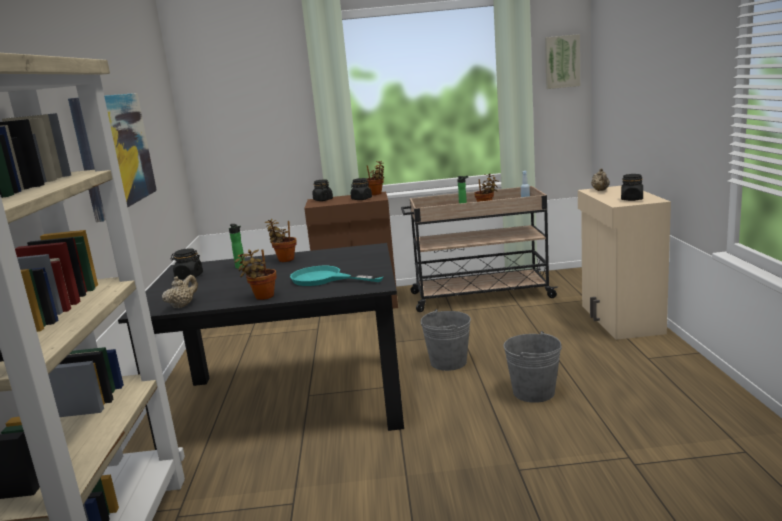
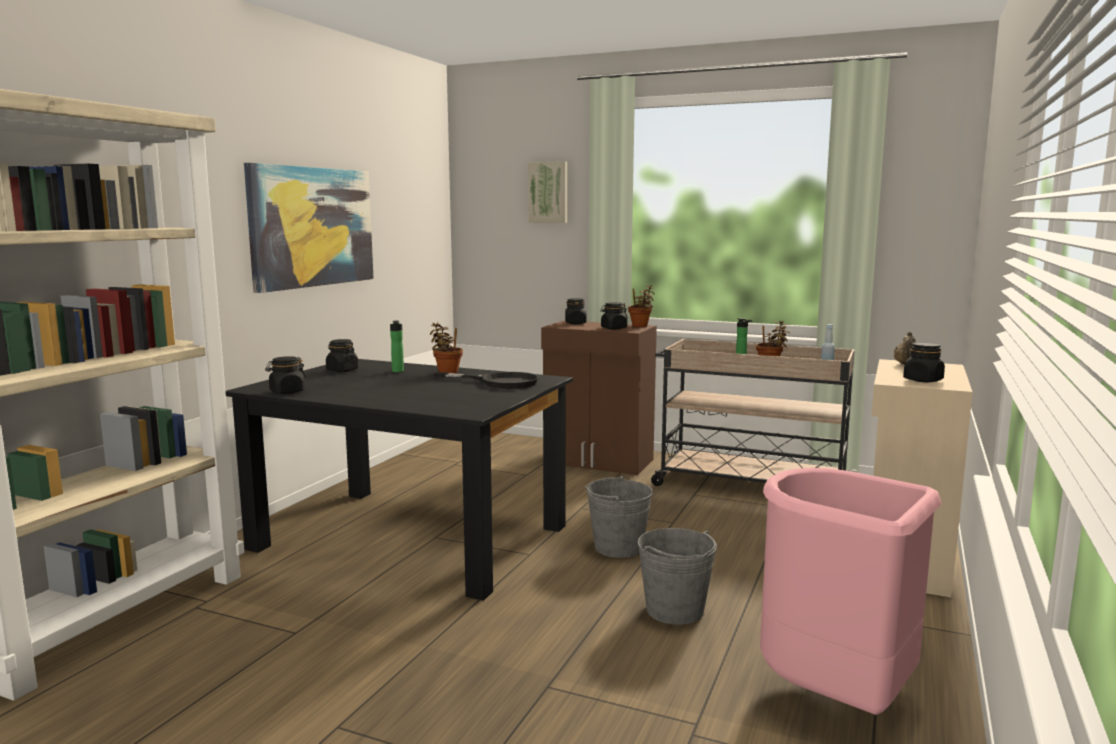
camera: 25 degrees right, 5 degrees down
(182, 305) = (287, 392): beige teapot -> black jar
(262, 297) = (359, 399): potted plant -> none
(324, 279) = (442, 396): turquoise frying pan -> none
(343, 258) = (500, 382): none -> black frying pan
(562, 62) = (933, 181): picture -> picture (548, 192)
(679, 413) = (835, 699): none -> pink trash can

